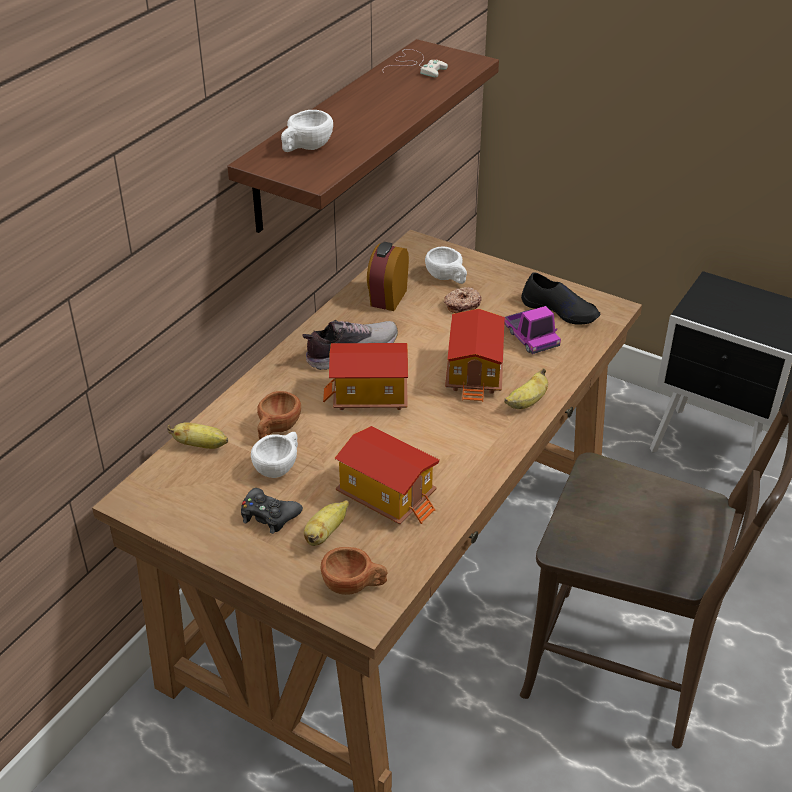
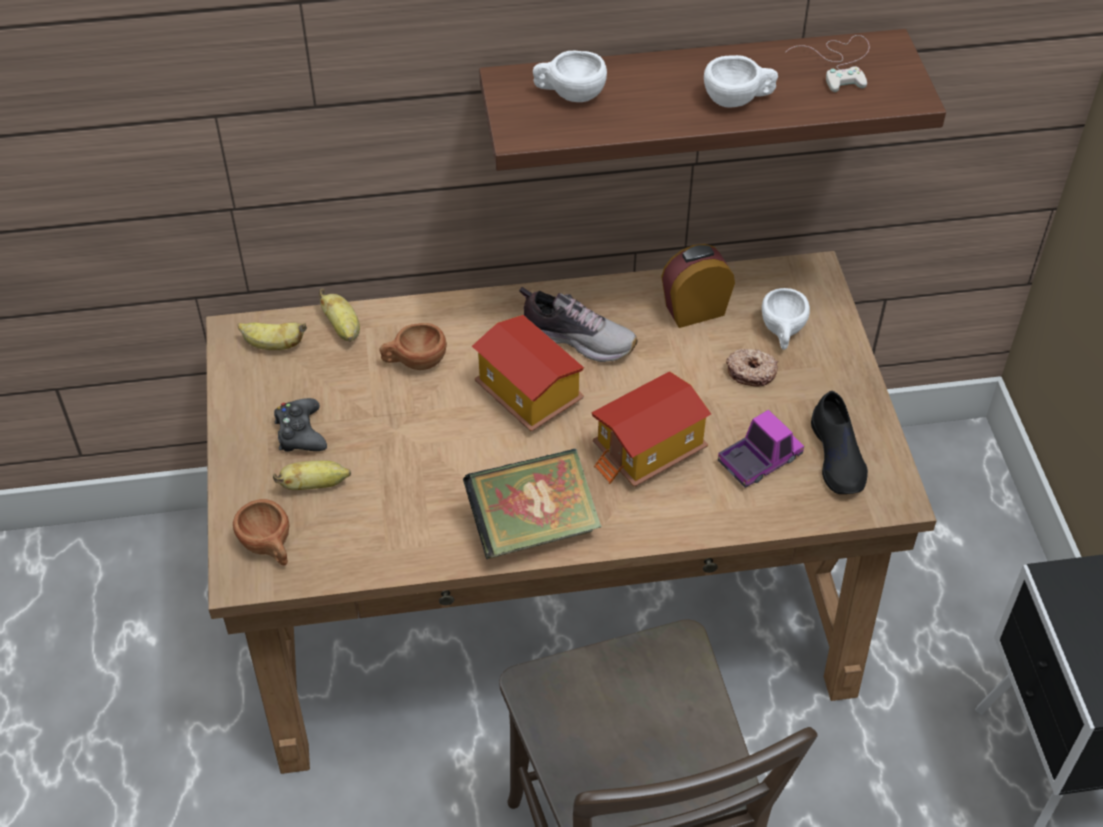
camera: 50 degrees right, 10 degrees up
(279, 466) = (368, 397): white cup -> white cup (738, 100)
(388, 496) = (404, 497): toy house -> none
(479, 452) = (532, 527): none -> book
(526, 402) = (648, 519): banana -> banana (273, 345)
(531, 338) = (759, 460): toy truck -> toy truck turned 150 degrees counterclockwise

